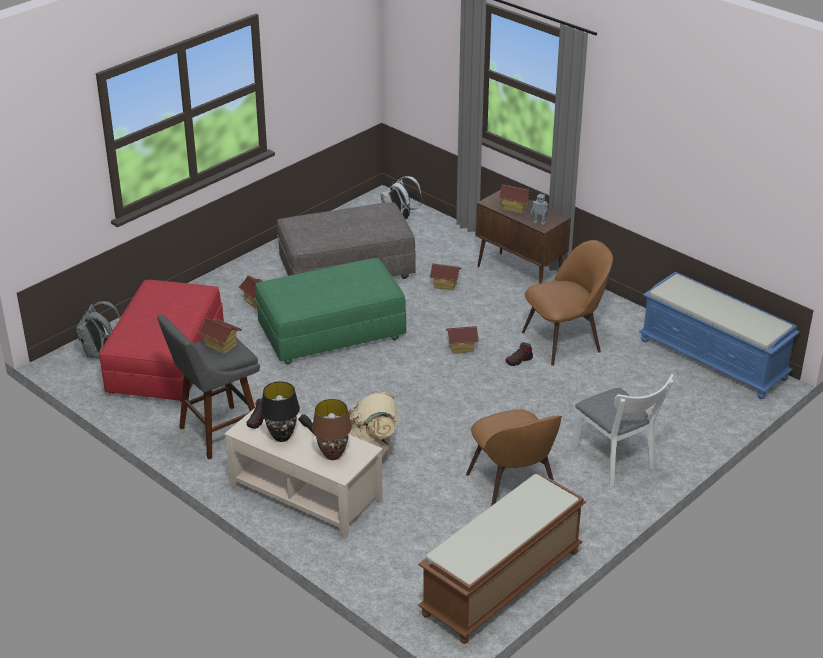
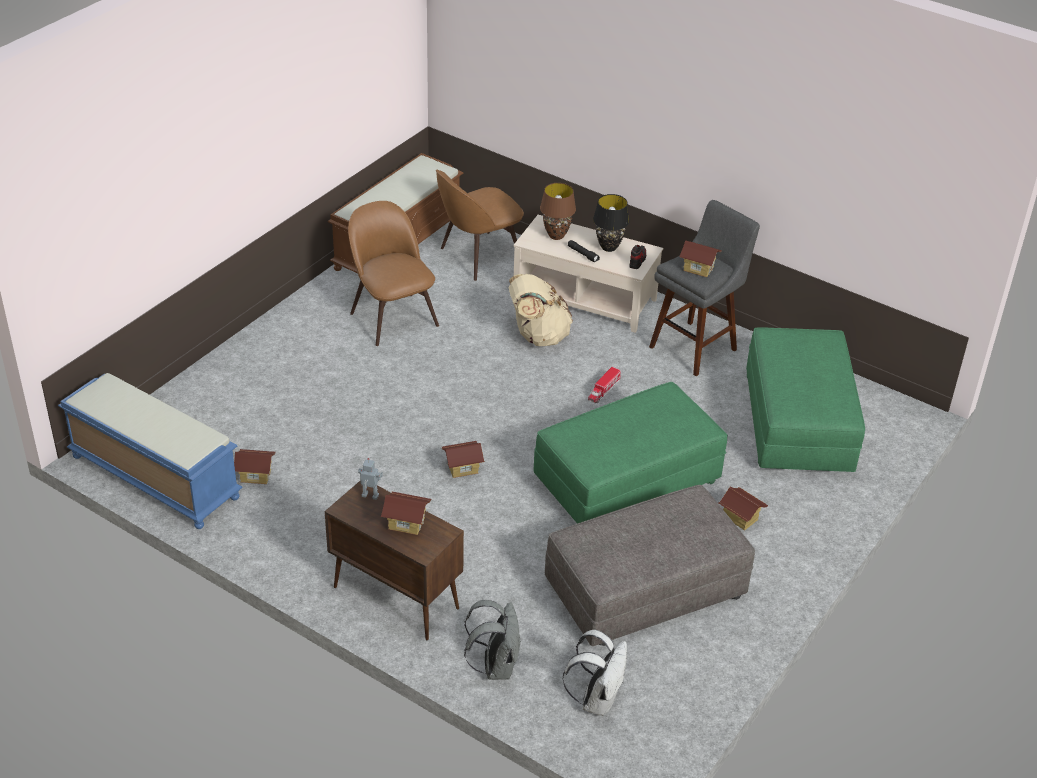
camera: 170 degrees right, 5 degrees up
(99, 353) = (879, 427): grey backpack -> grey backpack (495, 666)
(166, 361) = (798, 422): red ottoman -> green ottoman
(323, 399) = (603, 390): none -> toy truck
(445, 285) = (499, 569): toy house -> toy house (255, 475)
(519, 360) = (392, 456): shoe -> none
(564, 341) = (336, 489): brown chair -> brown chair (478, 257)
(616, 462) = (289, 347): white chair -> none

